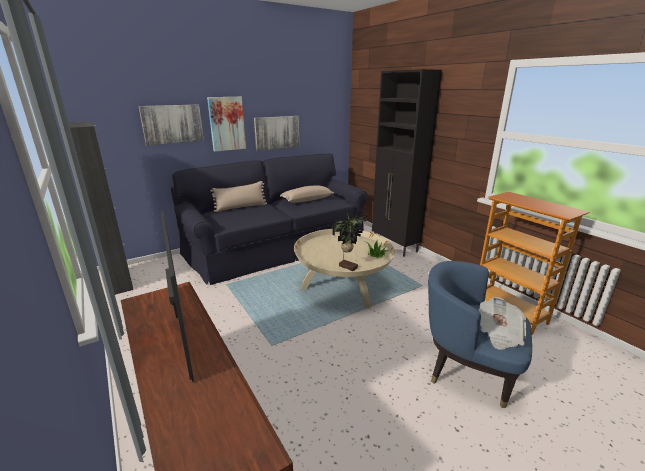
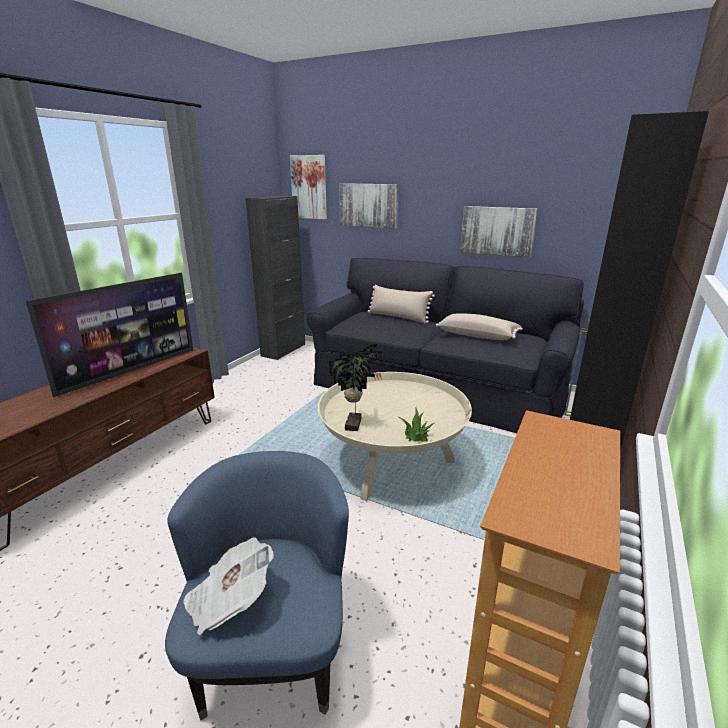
camera: 60 degrees right, 0 degrees up
(227, 124) = (428, 211): picture -> picture (309, 187)

